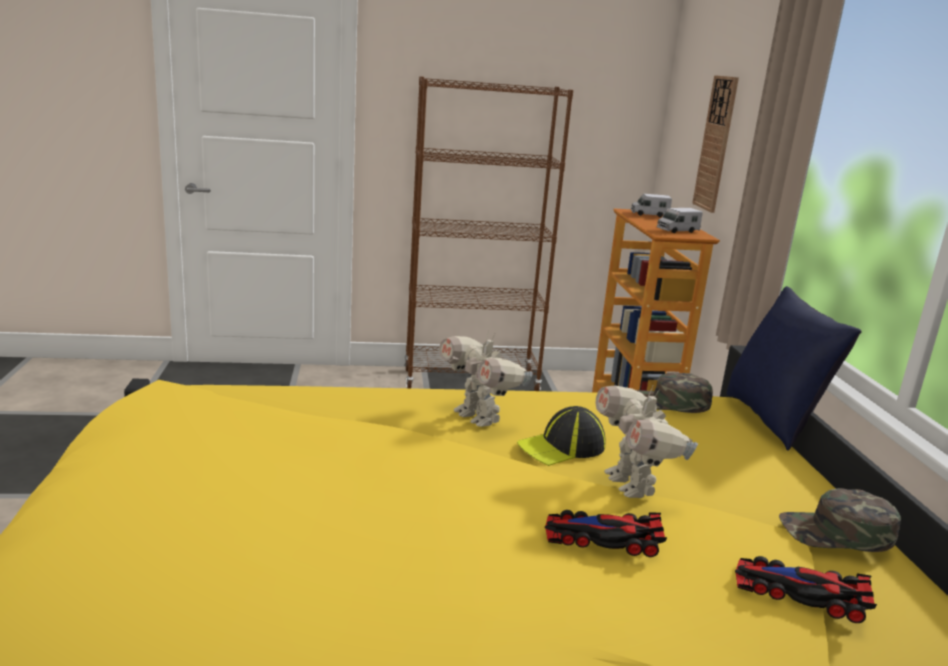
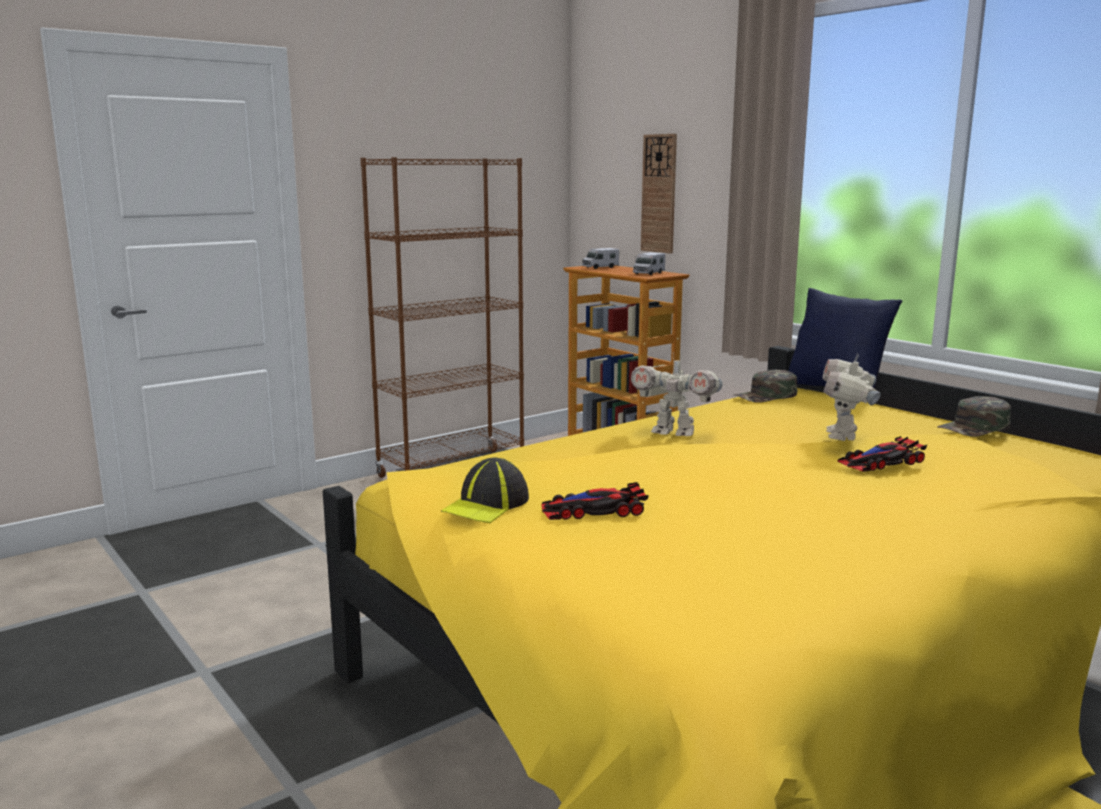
camera: 30 degrees left, 5 degrees down
(562, 447) = (757, 433): cap -> cap (486, 505)
(632, 485) = (844, 436): toy robot -> toy robot turned 60 degrees clockwise
(800, 592) = (1009, 454): toy car -> toy car (593, 510)

